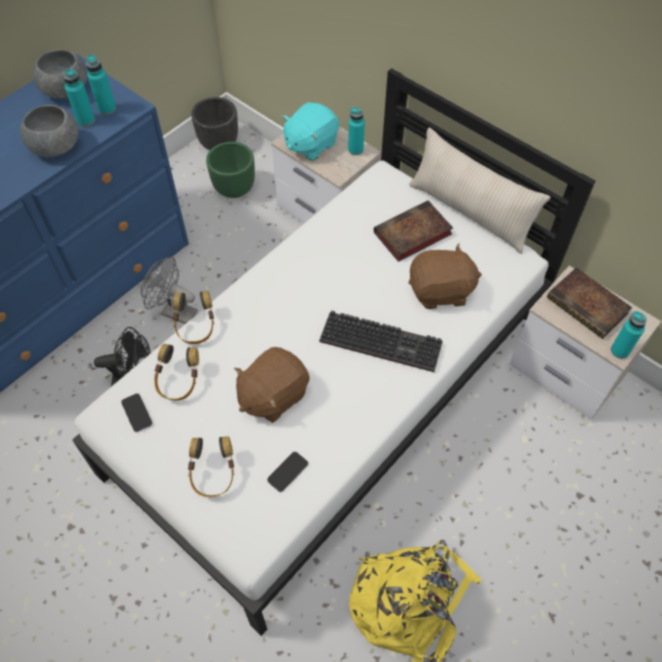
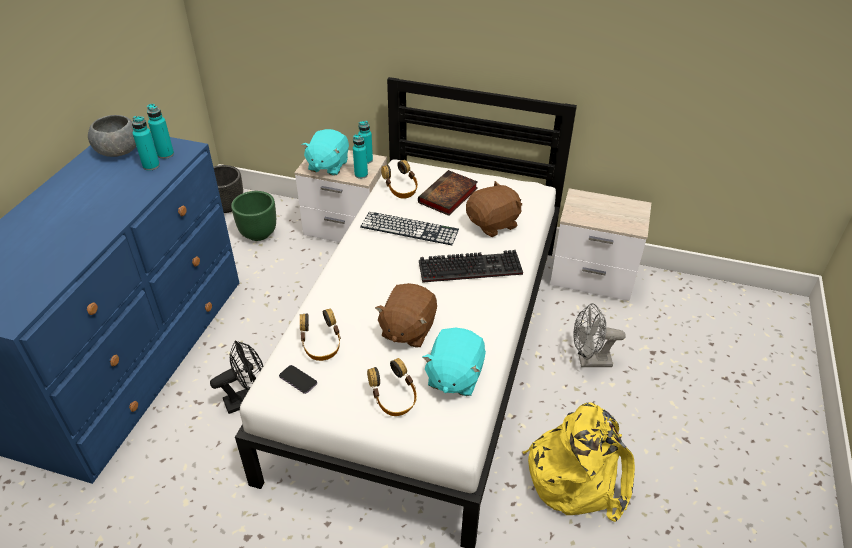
camera: 25 degrees left, 15 degrees down
(56, 147) = (134, 189): grey bowl -> none
(173, 312) = (253, 336): grey fan -> grey fan (589, 361)
(195, 327) = (312, 304): headphones -> headphones (401, 190)
(287, 472) = (454, 376): phone -> turquoise plush toy
(344, 265) = (409, 228): none -> keyboard
(469, 212) = (481, 172): beige pillow -> none
(589, 306) = (599, 208): book -> none
(620, 351) = (637, 227): turquoise bottle -> turquoise bottle (361, 175)

